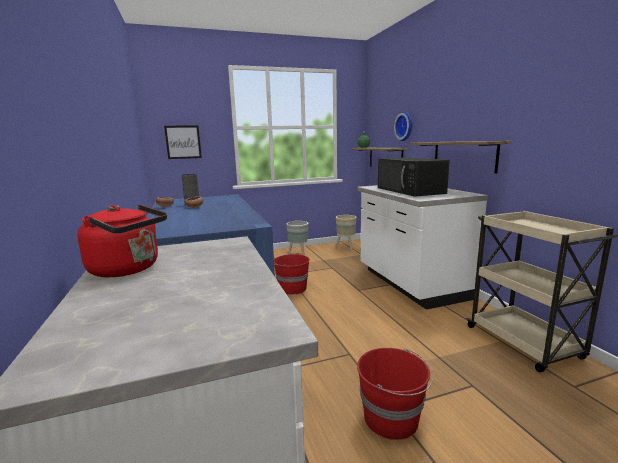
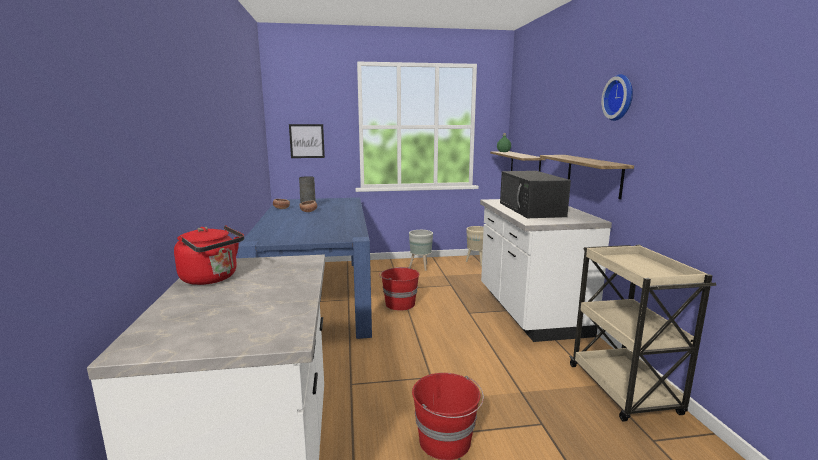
camera: 10 degrees right, 0 degrees up
(405, 126) = (544, 133): wall clock -> wall clock (620, 97)

